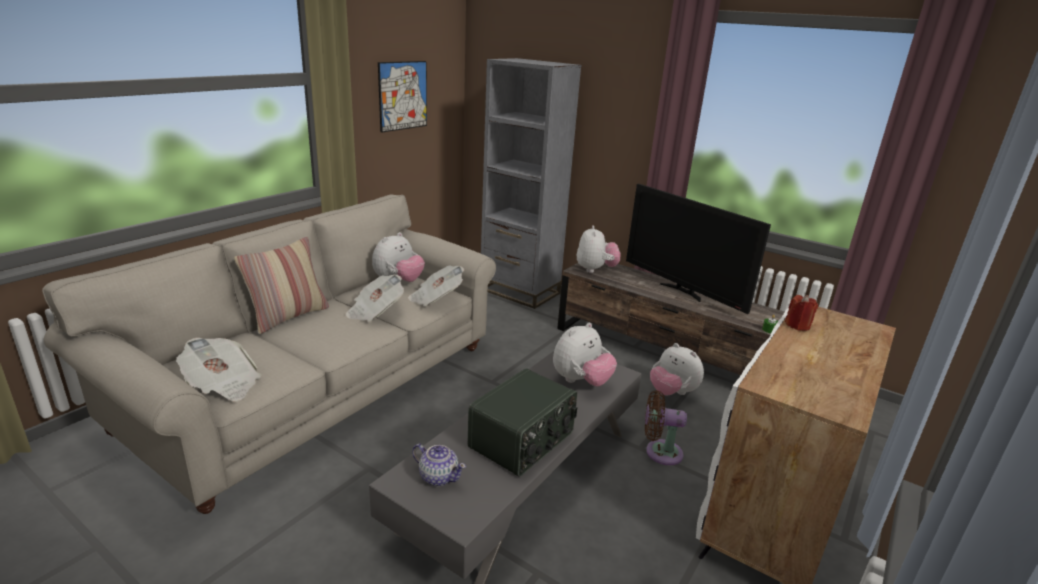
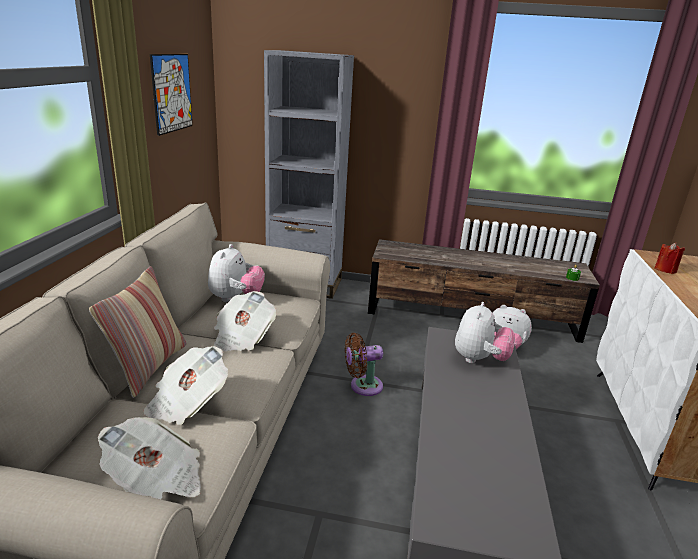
camera: 25 degrees left, 0 degrees up
(436, 298) = (292, 308): newspaper -> newspaper (187, 402)
(438, 476) = (466, 501): teapot -> none
(523, 441) = (496, 434): radio -> none
(595, 270) = (398, 251): plush toy -> none
(659, 452) = (542, 405): brown fan -> brown fan (362, 386)
(682, 291) = (482, 258): television -> none

